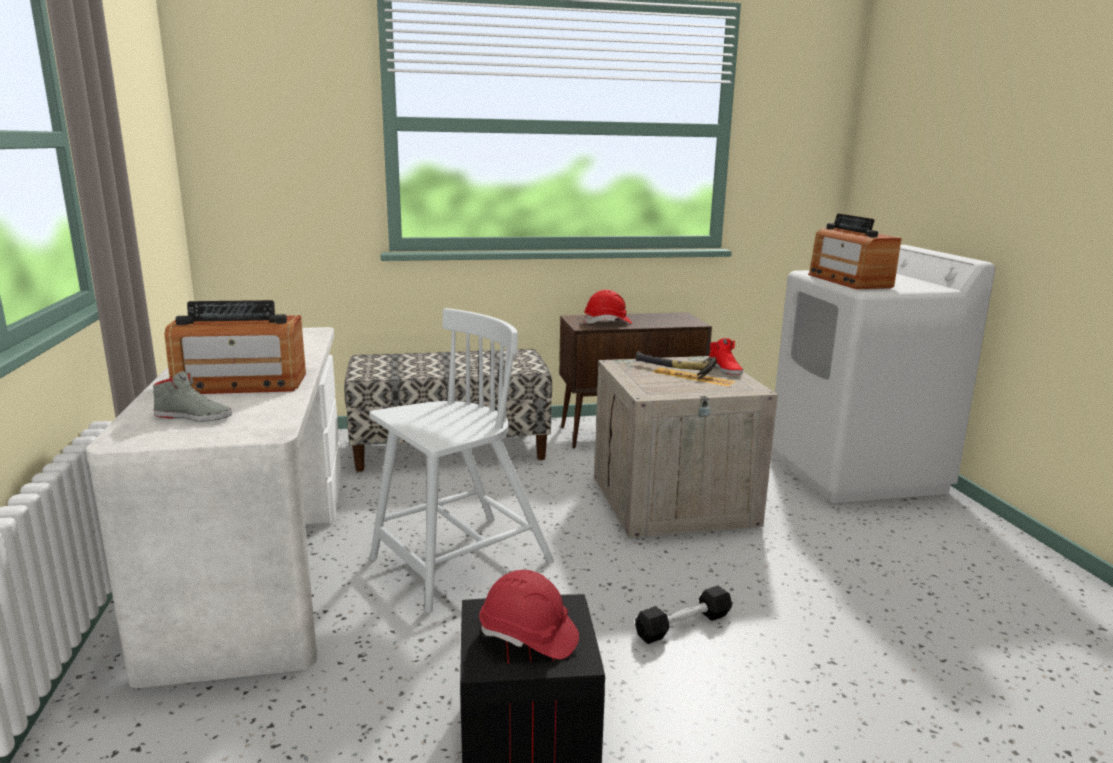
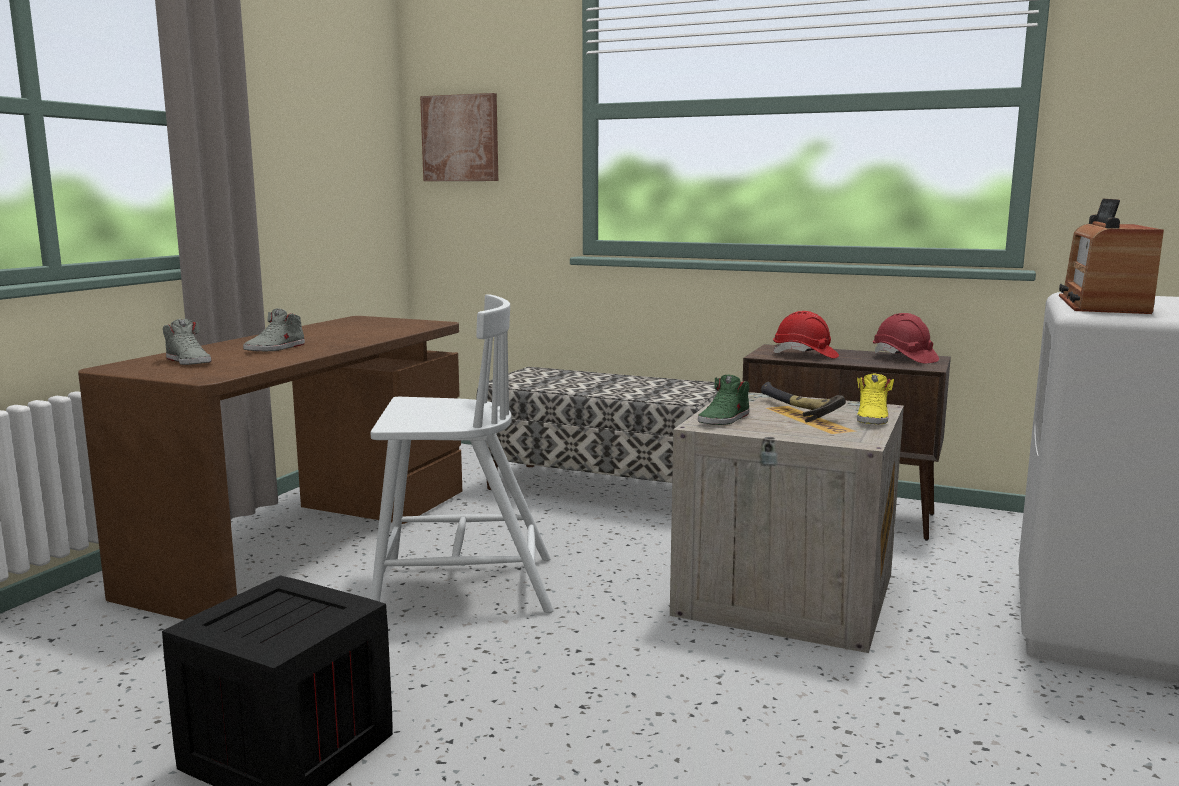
camera: 35 degrees right, 5 degrees down
(241, 384) = (275, 348): radio -> grey shoe
(250, 142) = (461, 138): none -> picture
(259, 559) = (309, 538): white desk -> brown desk
(528, 637) = (271, 617): red hard hat -> red hard hat (904, 358)
(650, 386) = (724, 419): none -> green shoe
(683, 625) = (596, 716): black dumbbell -> none
(725, 369) = (872, 418): red shoe -> yellow shoe

